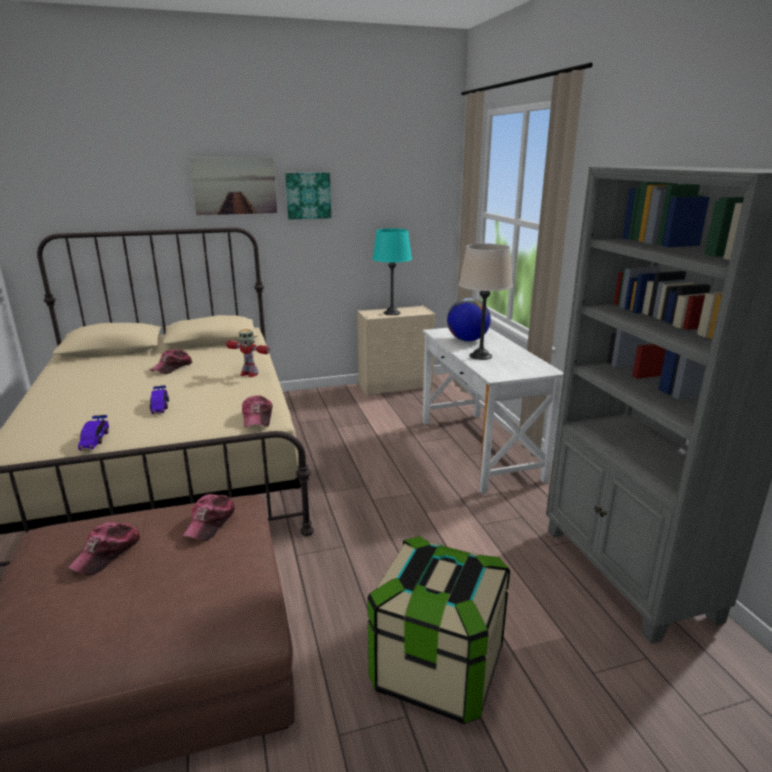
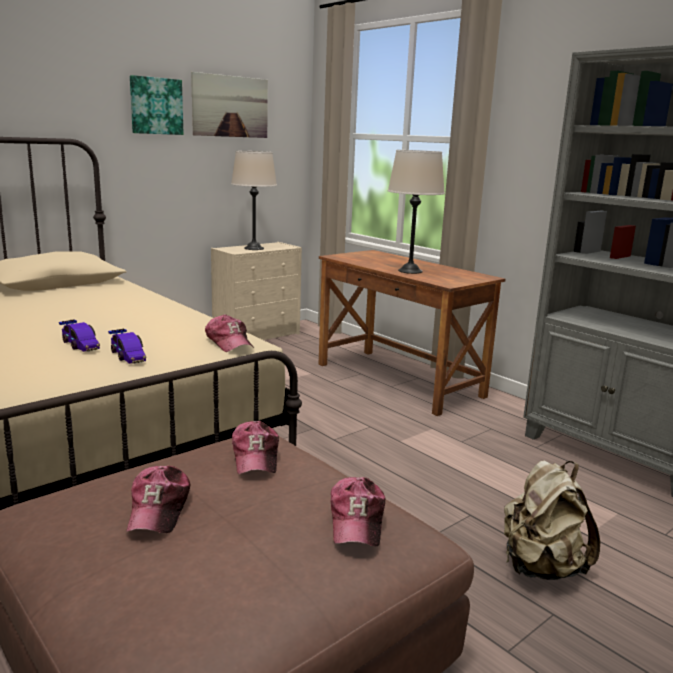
camera: 25 degrees left, 5 degrees down
(95, 439) = (37, 383): toy car -> toy car (128, 355)
(172, 367) = (40, 309): cap -> cap (357, 521)
(234, 186) = (67, 86): picture -> picture (230, 106)
(249, 374) = (156, 307): toy robot -> none
(391, 313) = (253, 248): turquoise table lamp -> beige table lamp
(437, 669) = (541, 567): storage box -> beige backpack
(467, 340) = (377, 261): globe -> none
(480, 449) = (399, 380): white desk -> brown desk

